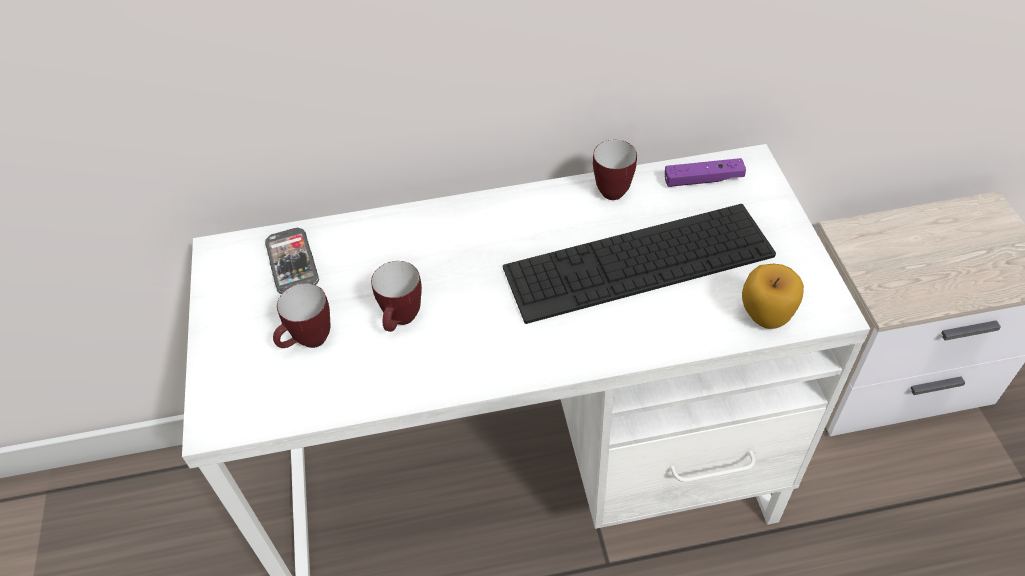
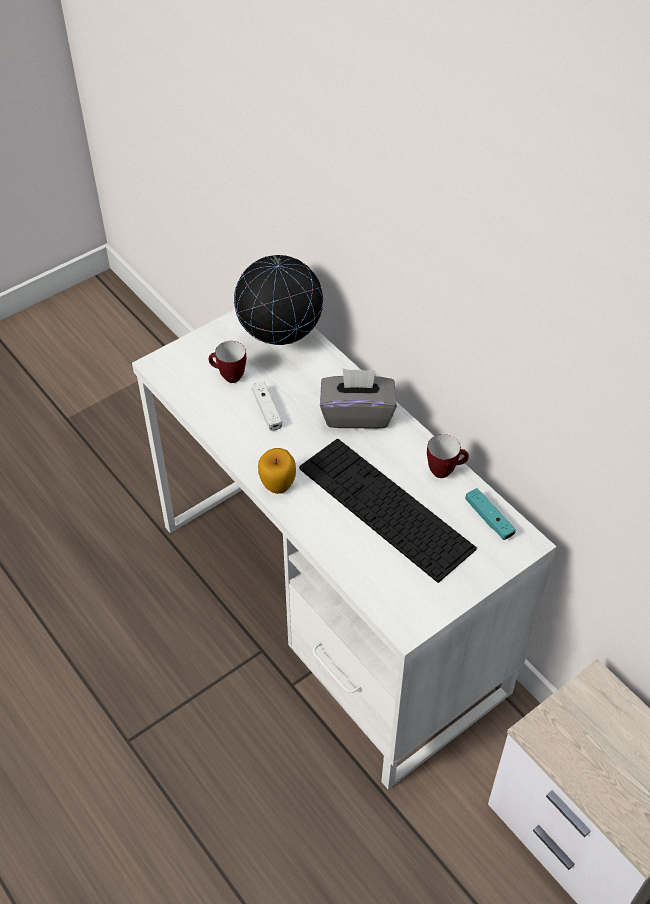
camera: 60 degrees right, 0 degrees up
(292, 263) = (280, 341): phone -> globe
(402, 321) = (267, 410): mug -> white game controller
(474, 233) = (357, 414): none -> grey tissue box
(703, 179) = (489, 519): purple game controller -> turquoise game controller
(765, 318) = (377, 592): apple -> apple (277, 485)

